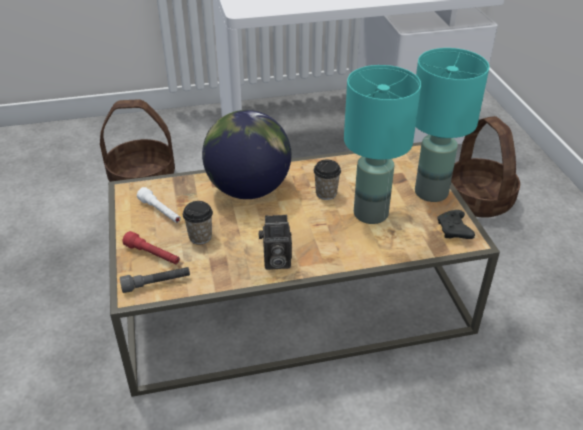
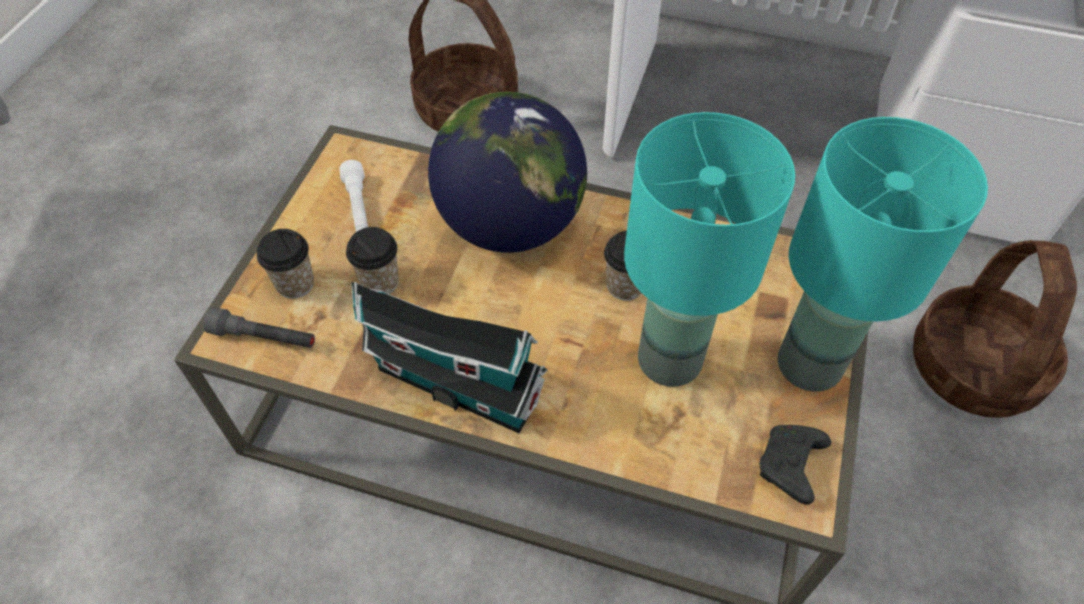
camera: 30 degrees right, 15 degrees up
(153, 255) = (295, 284): red flashlight -> cup
(275, 262) = (452, 382): camera -> toy house

